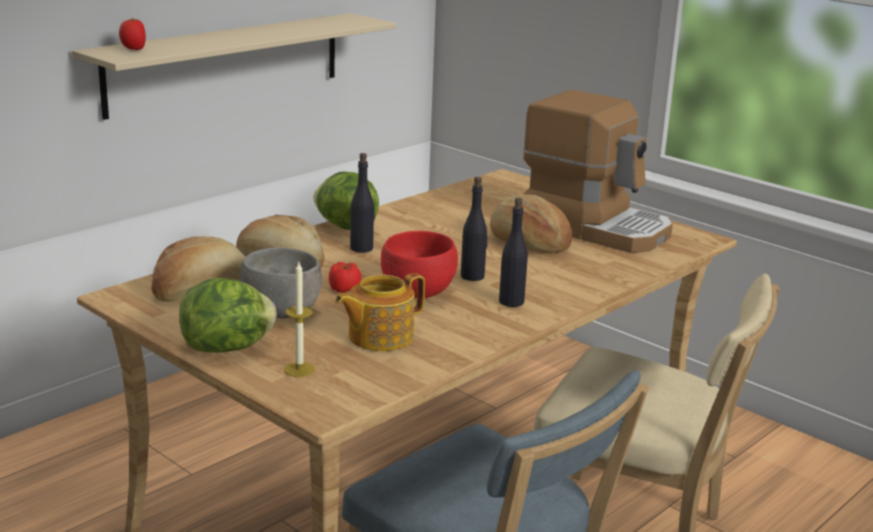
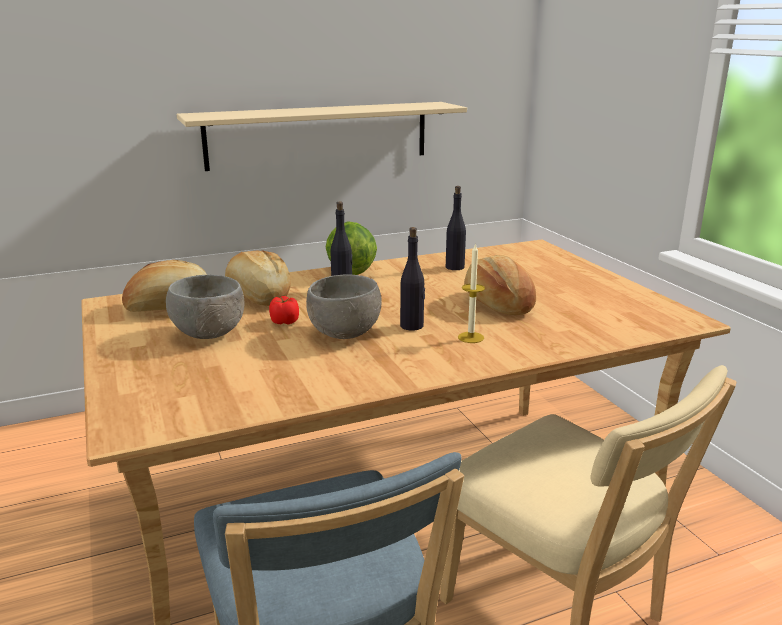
camera: 25 degrees right, 0 degrees up
(133, 49) = (219, 114): tomato -> none
(228, 348) = (126, 357): lettuce -> none
(299, 369) = (156, 387): candle -> candle (470, 337)
(379, 337) = (261, 369): teapot -> none
(417, 292) = (344, 333): red bowl -> grey bowl
(511, 302) = (422, 355): black bottle -> black bottle (454, 267)
(596, 227) = (582, 296): coffee machine -> none

